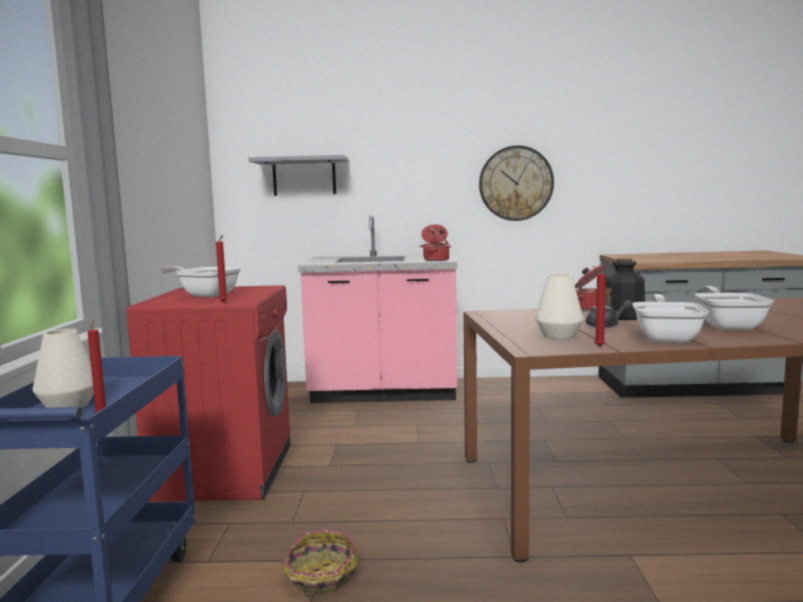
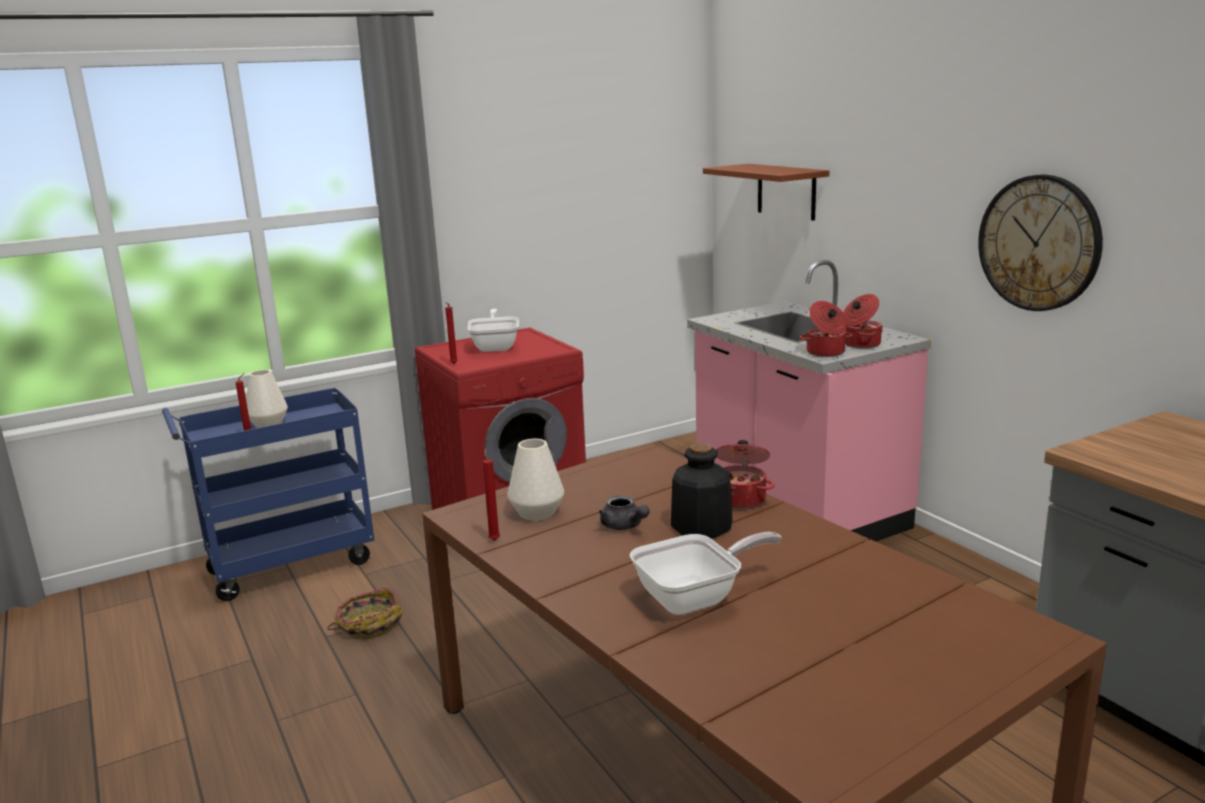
camera: 60 degrees right, 10 degrees up
(304, 177) = (786, 191): grey shelf -> brown shelf
(666, 337) = (574, 568): frying pan -> none

